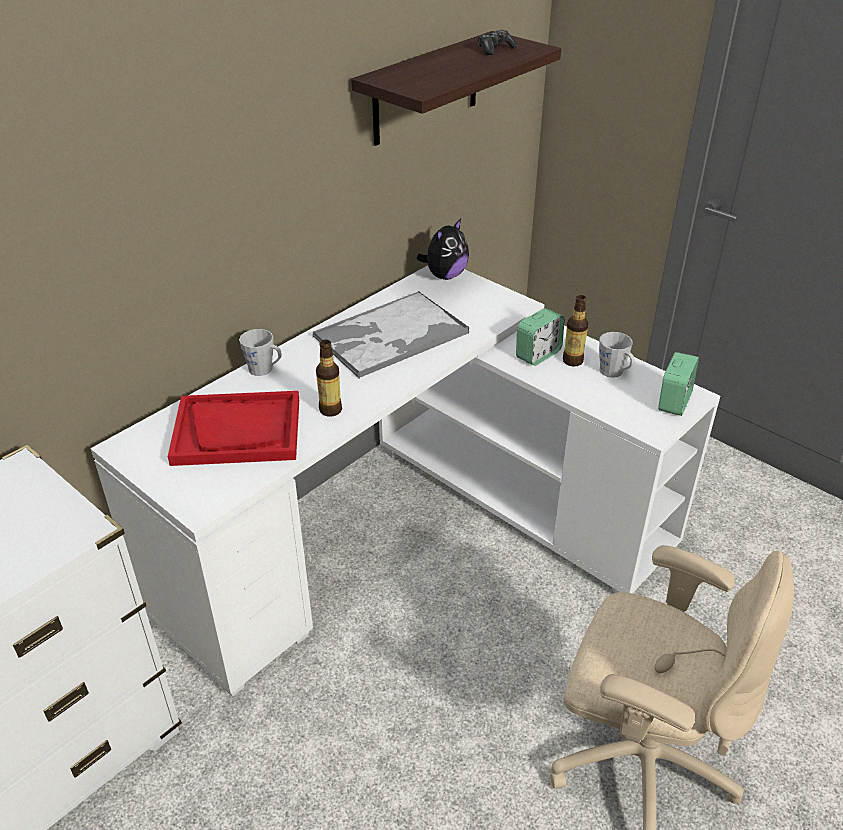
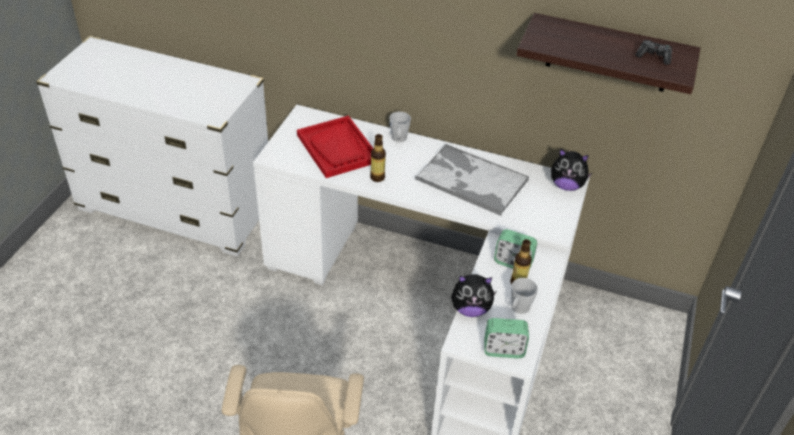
camera: 65 degrees right, 5 degrees up
(601, 408) = (470, 309): none -> plush toy

